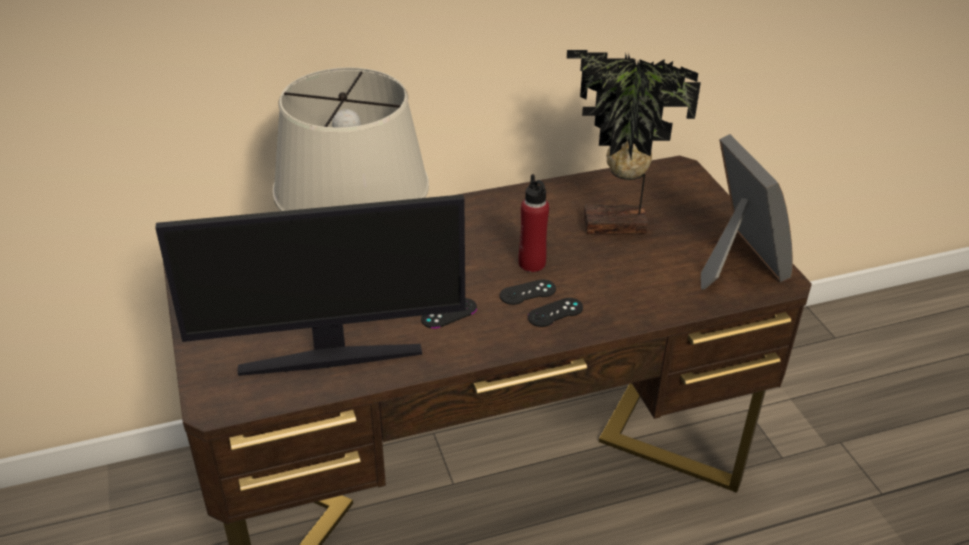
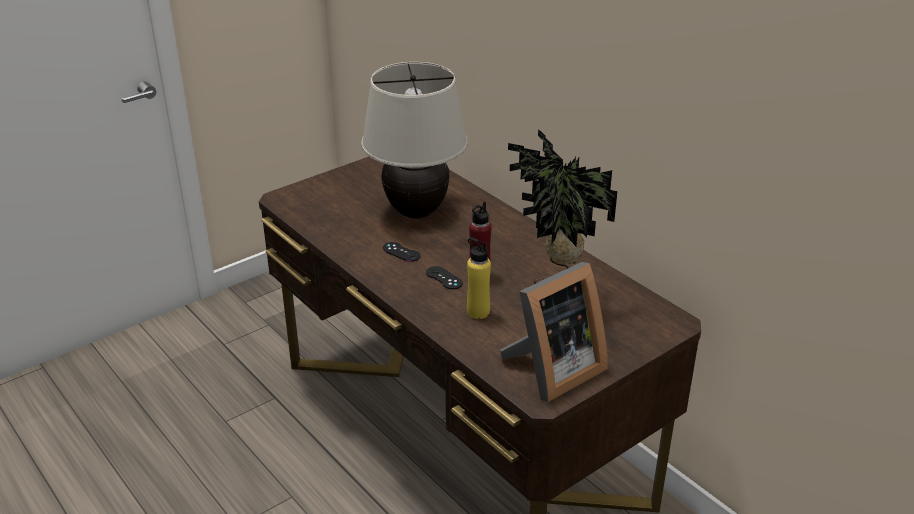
camera: 70 degrees right, 5 degrees down
(330, 356) = (336, 221): monitor -> none
(555, 312) = (428, 293): black game controller -> none
(610, 284) = (478, 312): none -> yellow bottle

